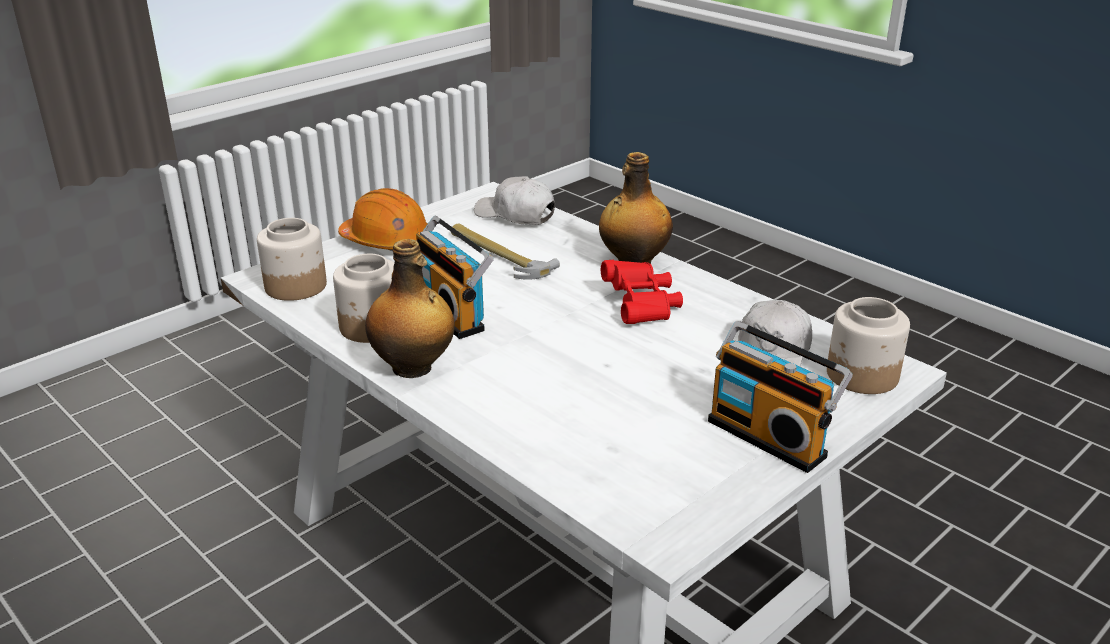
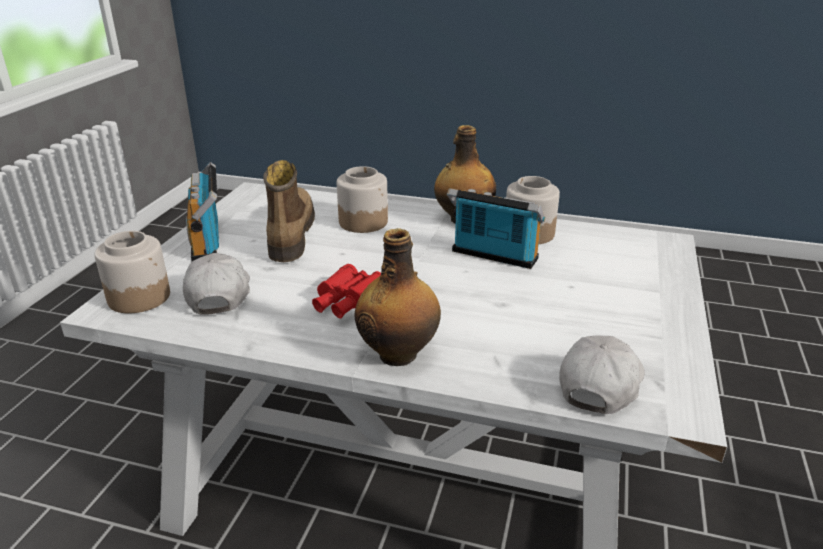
camera: 150 degrees right, 0 degrees up
(295, 286) = (630, 242): jar -> jar (363, 222)
(387, 241) = (652, 301): orange hard hat -> none
(499, 255) = (535, 319): hammer -> none
(515, 215) = (600, 383): white cap -> white cap turned 60 degrees counterclockwise
(653, 413) = (290, 235): none -> boot
(769, 436) = (209, 241): radio -> radio turned 120 degrees counterclockwise

